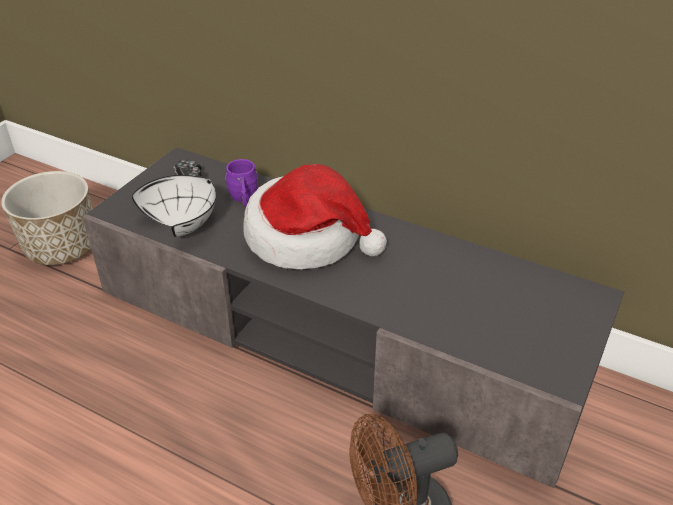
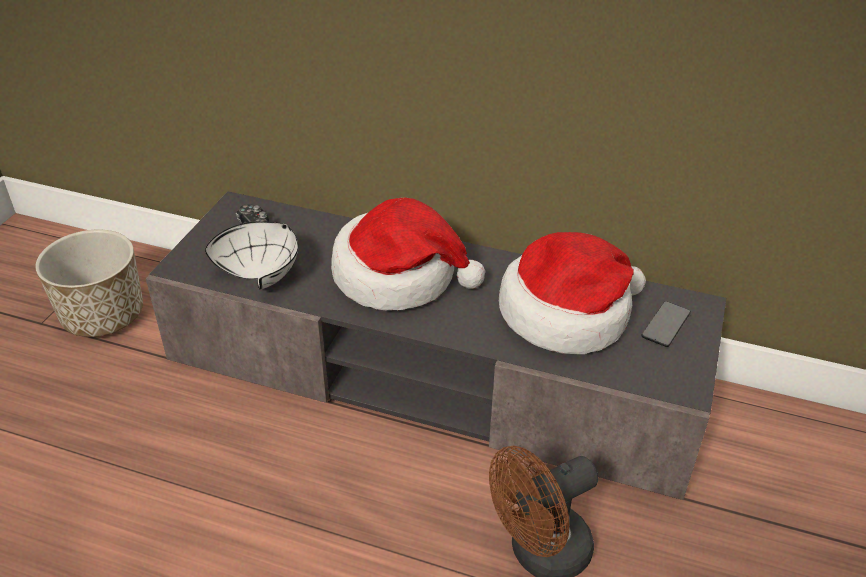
camera: 10 degrees left, 0 degrees up
(244, 199) = (320, 242): purple mug -> none
(459, 290) = (567, 313): none -> hat
(555, 312) = (665, 325): none -> phone

